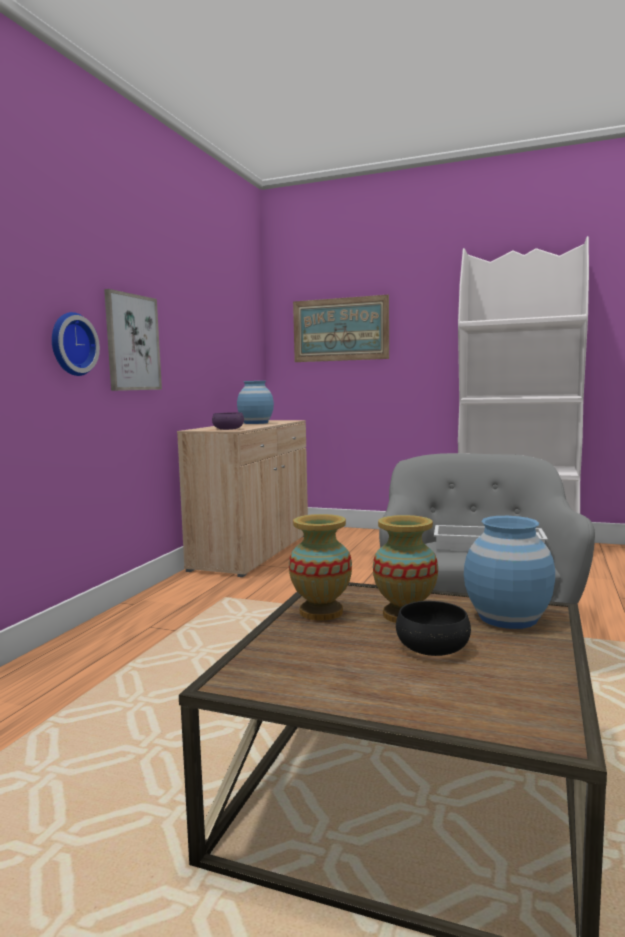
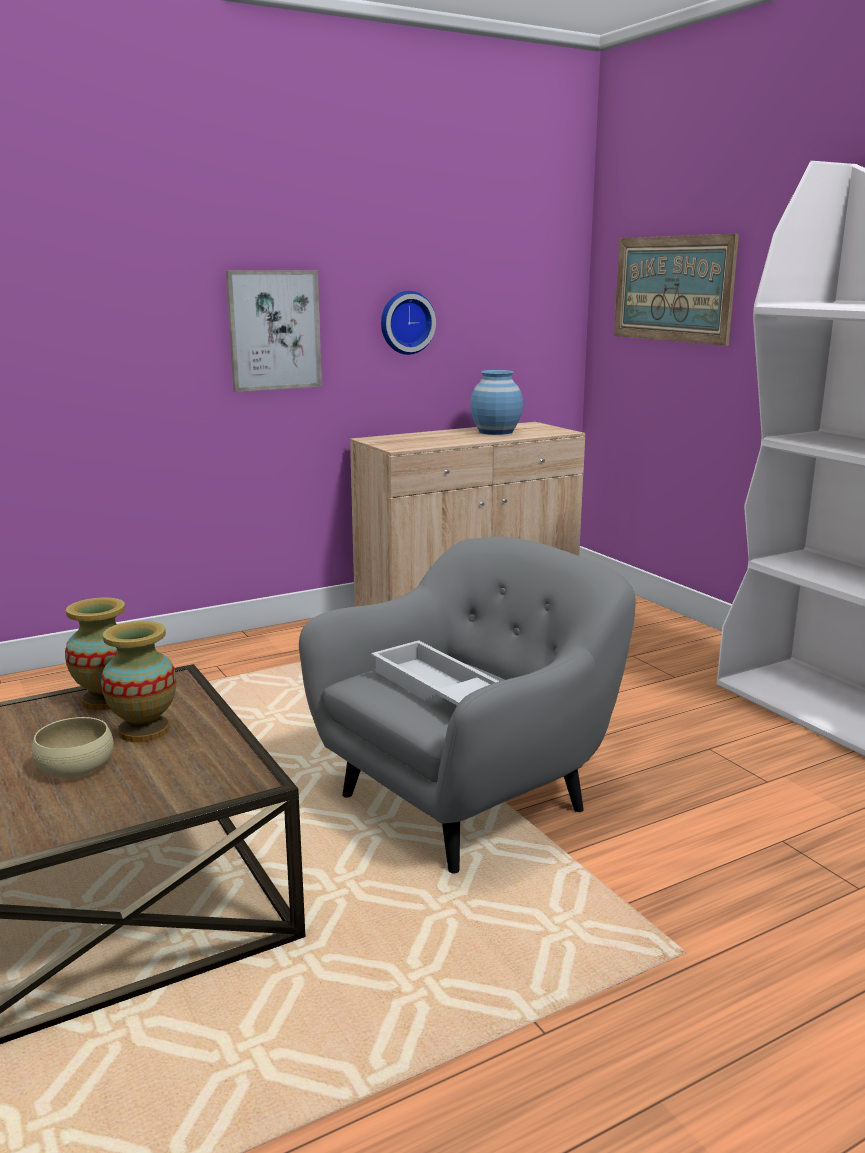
camera: 40 degrees right, 10 degrees up
(71, 344) = (169, 342): wall clock -> wall clock (406, 322)
(228, 429) = (404, 443): purple bowl -> none
(432, 647) = (75, 767): black bowl -> beige bowl
(507, 617) = (201, 771): blue vase -> none

